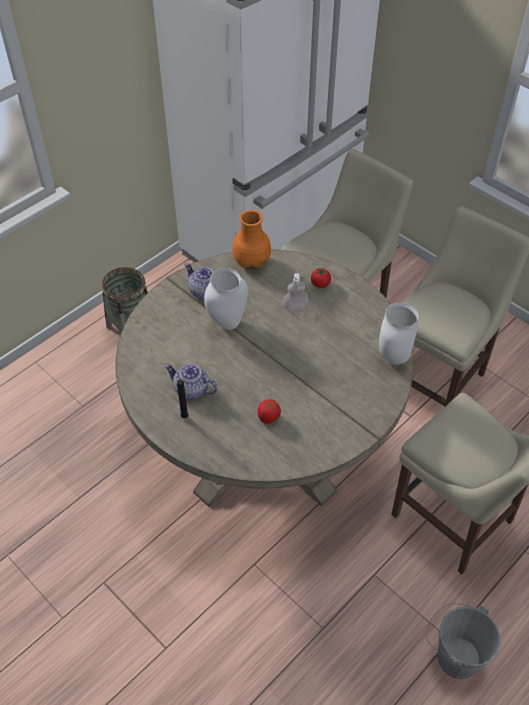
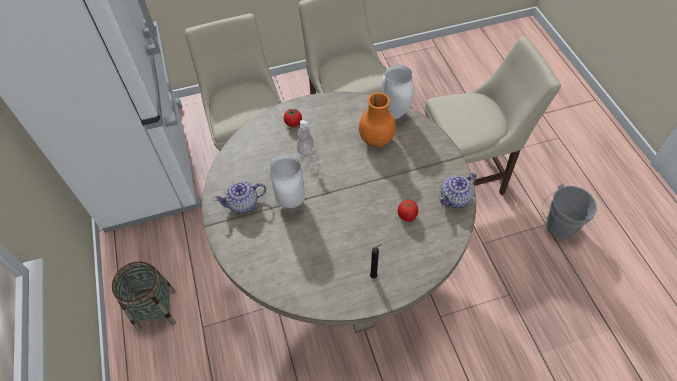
camera: 60 degrees left, 5 degrees up
(192, 390) = (347, 258): teapot -> teapot (455, 198)
(251, 263) = (236, 157): orange vase -> orange vase (376, 140)

